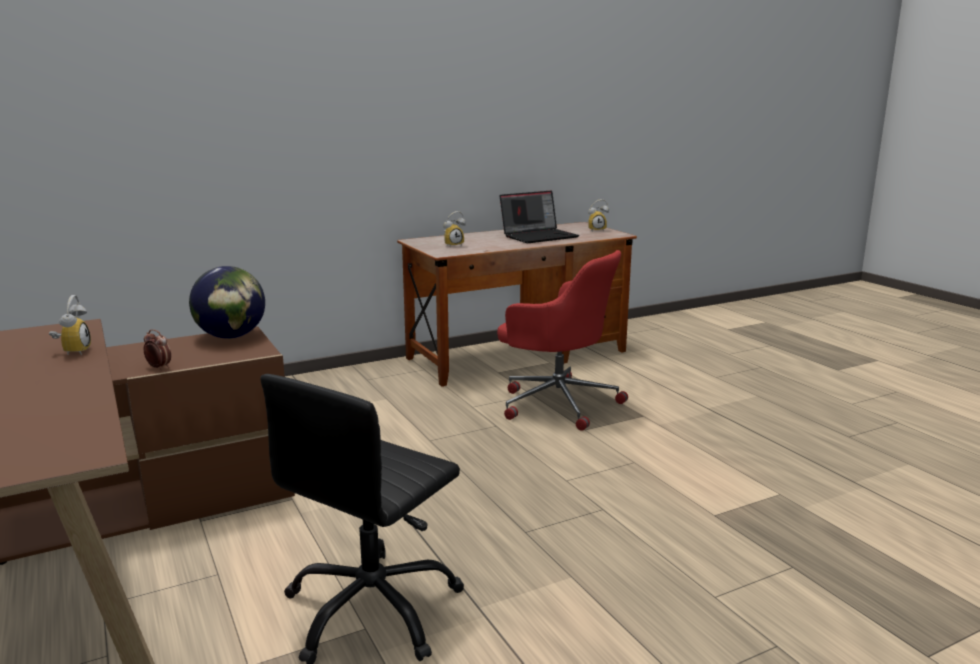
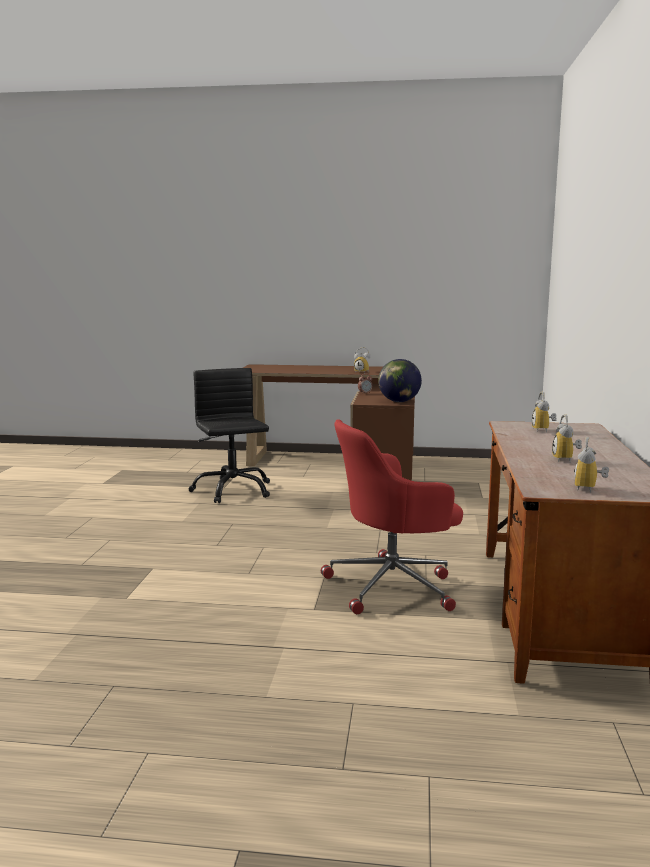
camera: 125 degrees right, 5 degrees down
(539, 236) = (566, 460): laptop -> alarm clock

